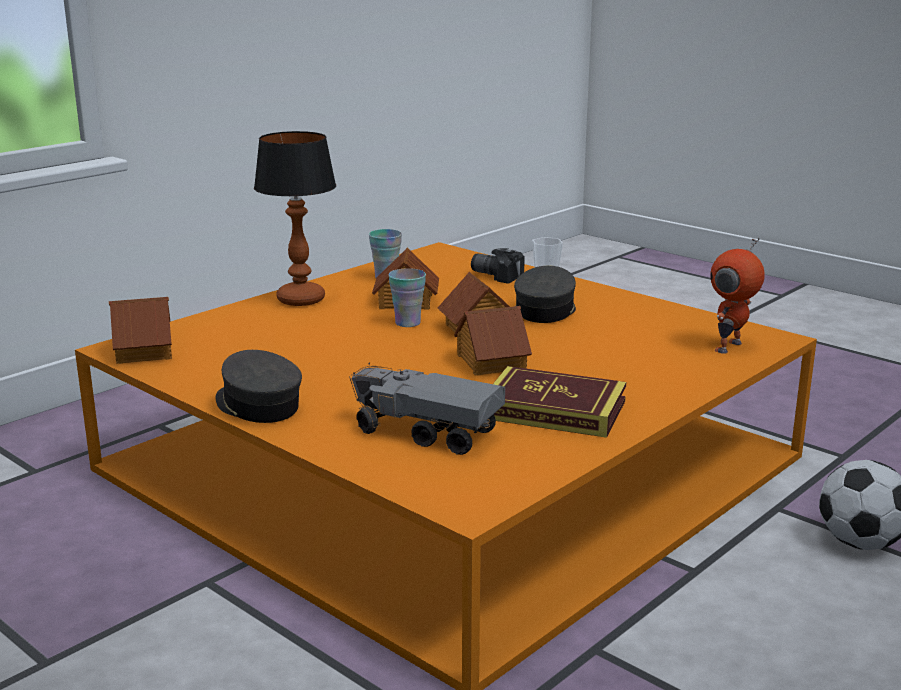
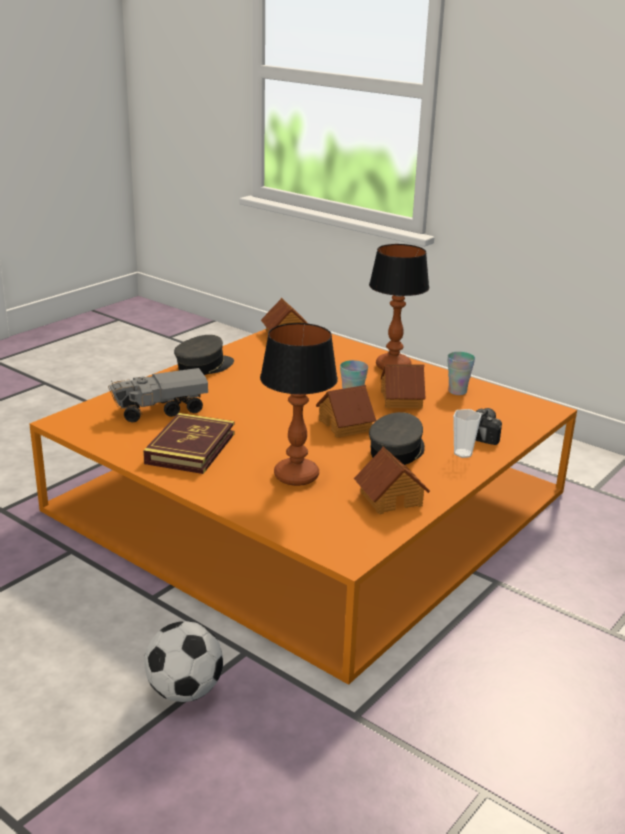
camera: 85 degrees right, 5 degrees up
(425, 432) = (160, 410): toy truck -> toy truck turned 135 degrees counterclockwise
(490, 362) = (277, 429): toy house -> toy house (390, 498)
(545, 310) = (397, 451): grey cap -> grey cap turned 75 degrees counterclockwise
(616, 355) = (295, 476): none -> table lamp
(730, 347) = (320, 529): toy robot -> none

